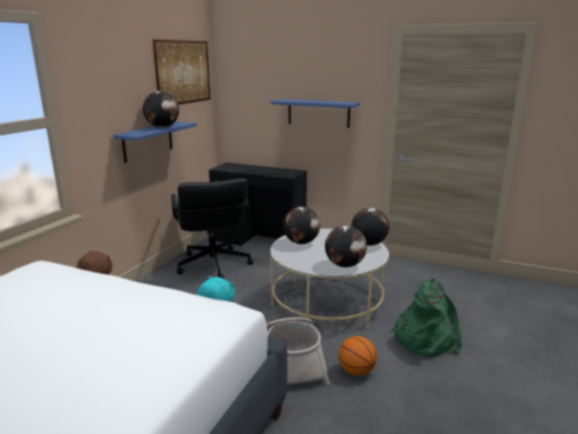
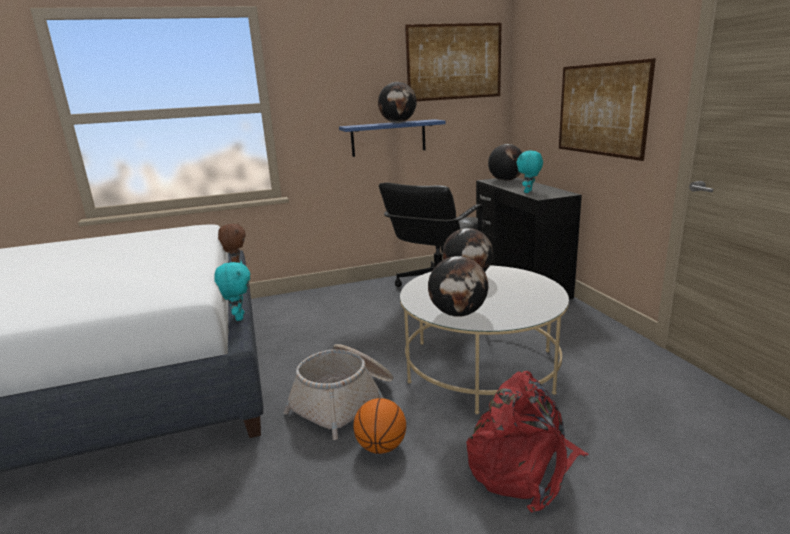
camera: 50 degrees right, 0 degrees up
(272, 173) = (528, 192): none -> turquoise plush toy
(318, 113) = (601, 109): blue shelf -> picture
(368, 244) = (542, 303): globe -> globe (505, 180)
(424, 339) = (523, 467): green backpack -> red backpack

